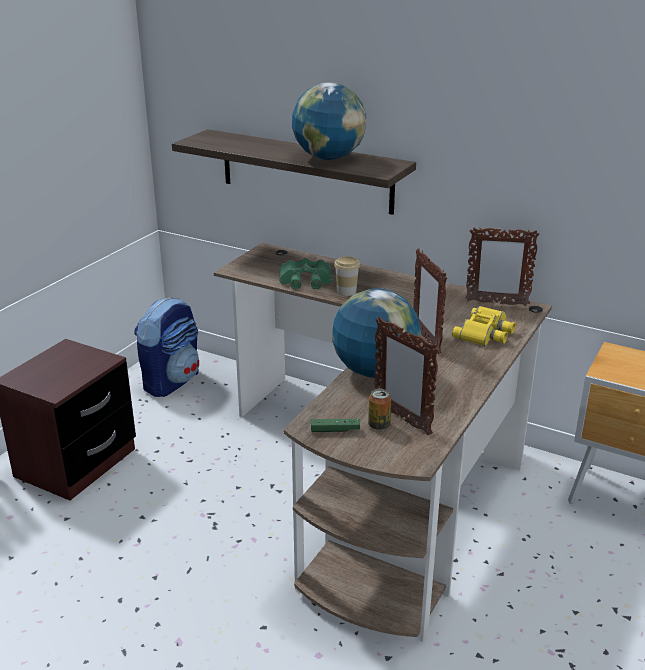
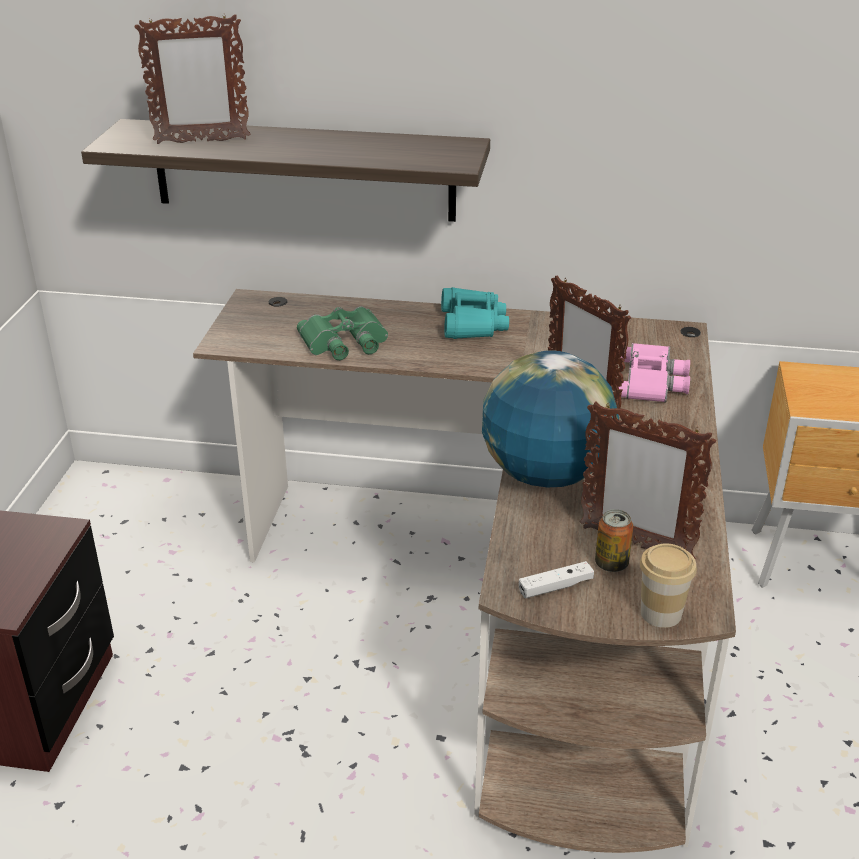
camera: 20 degrees left, 5 degrees up
(171, 381) = (114, 527): backpack -> none
(329, 158) = (358, 147): globe -> none
(335, 430) = (555, 587): green game controller -> white game controller
(346, 291) = (417, 350): cup -> cup (661, 613)
(392, 282) = (472, 324): none -> turquoise binoculars
(485, 333) = (652, 381): yellow binoculars -> pink binoculars
(496, 303) = (635, 332): picture frame -> picture frame (201, 141)

